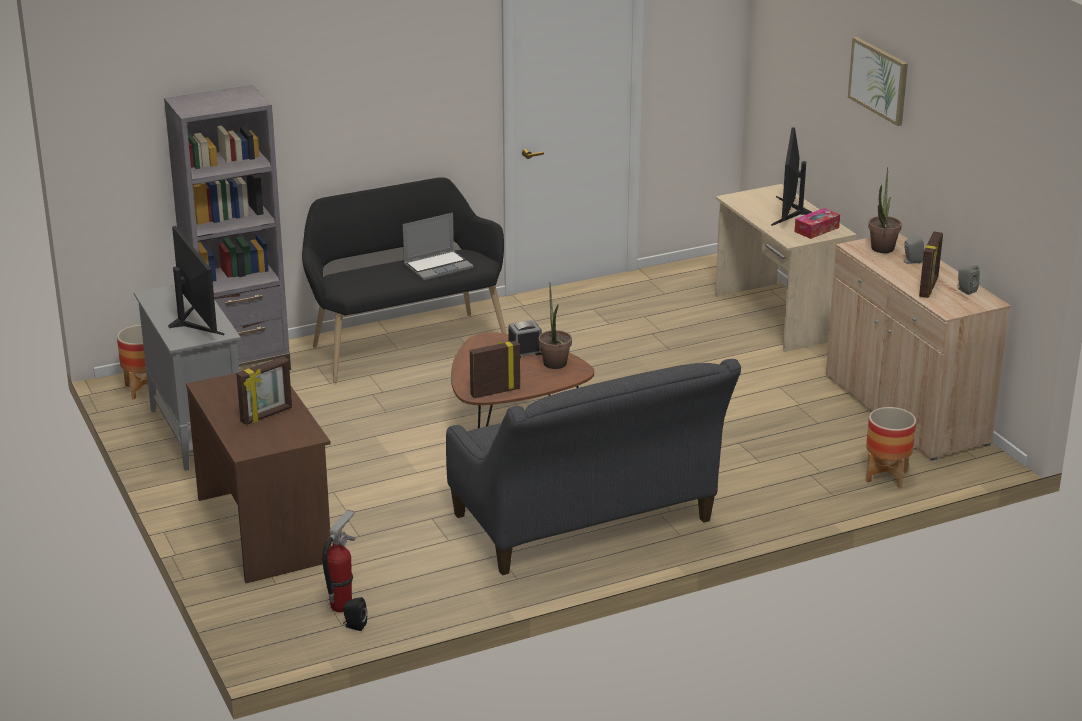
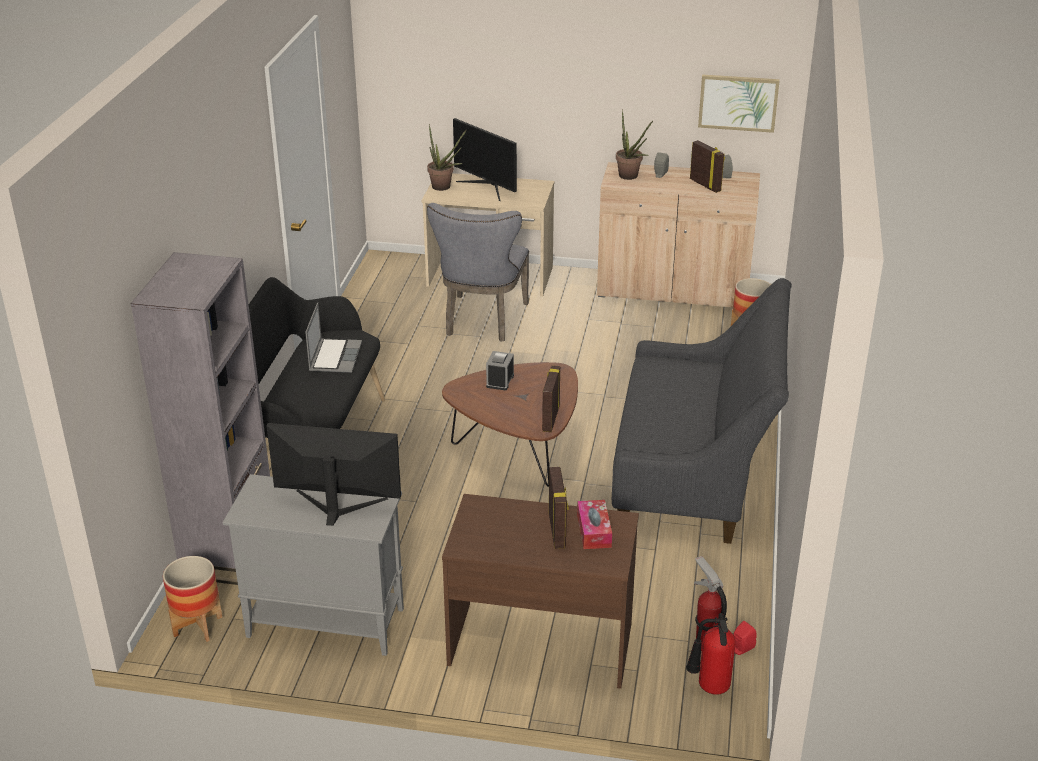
camera: 55 degrees left, 5 degrees up
(287, 625) = (709, 688): none -> fire extinguisher
(354, 626) = (741, 649): black speaker -> red speaker
(555, 366) = (540, 377): potted plant -> potted plant (444, 188)
(695, 341) = (483, 321): none -> grey chair
(816, 229) = (529, 189): tissue box -> tissue box (594, 531)
(879, 80) = (564, 46): picture -> picture (738, 102)

